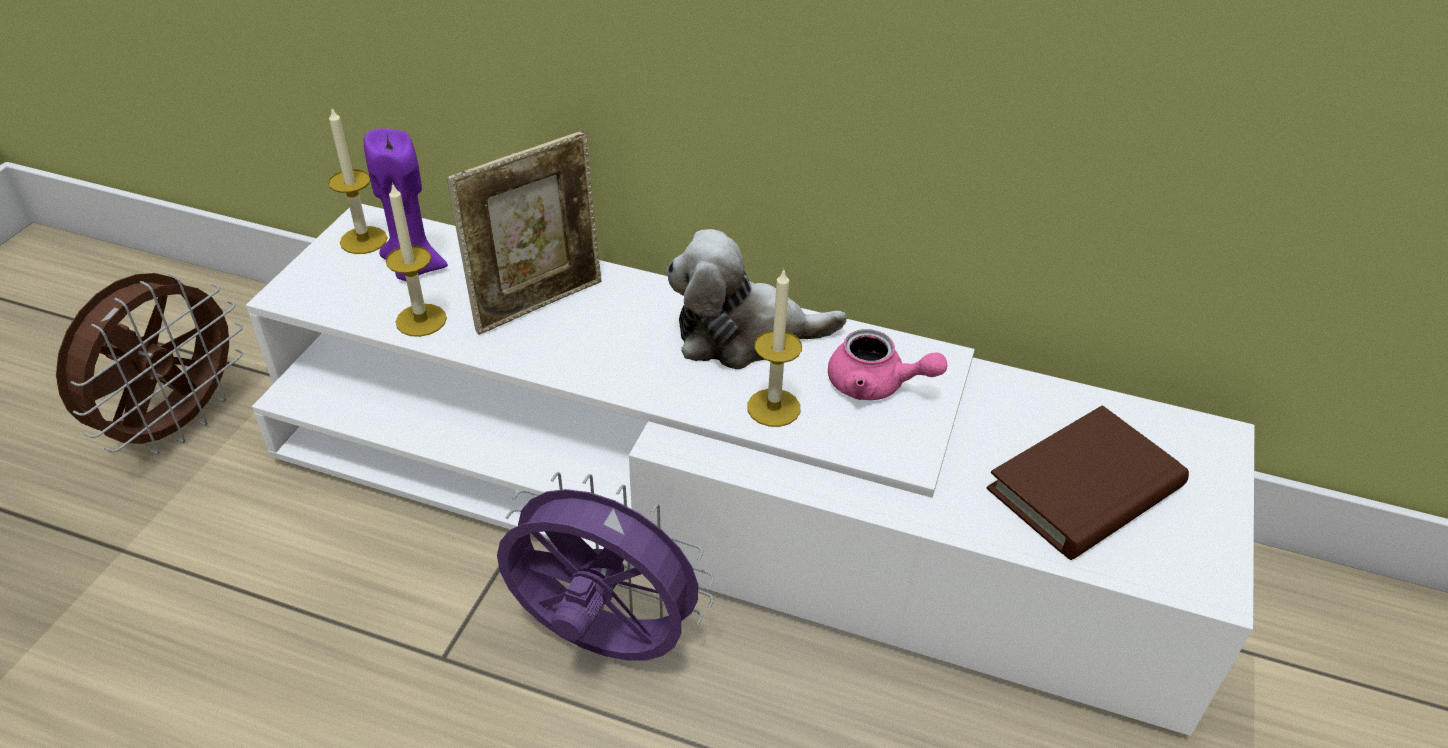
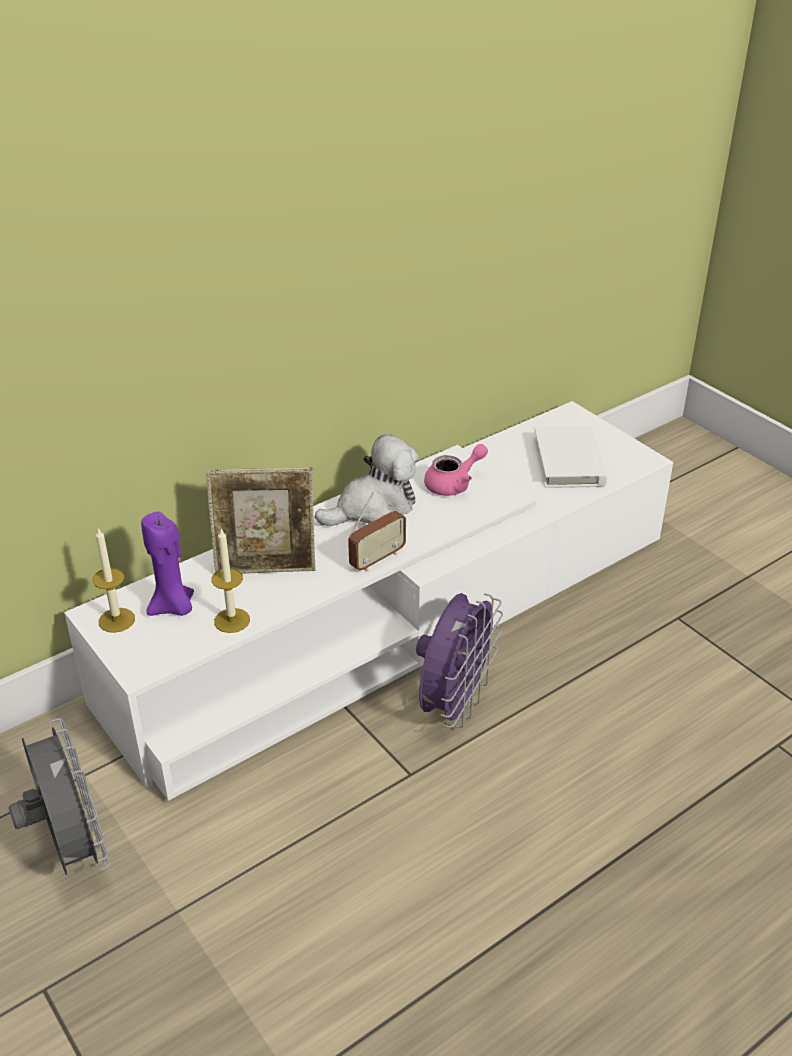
camera: 55 degrees left, 5 degrees down
(177, 424) = (72, 849): brown fan -> grey fan
(538, 303) = (266, 569): picture frame -> picture frame turned 90 degrees clockwise
(601, 643) = (454, 705): purple fan -> purple fan turned 150 degrees clockwise
(638, 386) = (377, 559): none -> radio
(744, 335) = (374, 508): plush toy -> plush toy turned 150 degrees counterclockwise
(773, 407) = (438, 522): candle -> none
(1085, 489) = (568, 462): brown book -> white book

